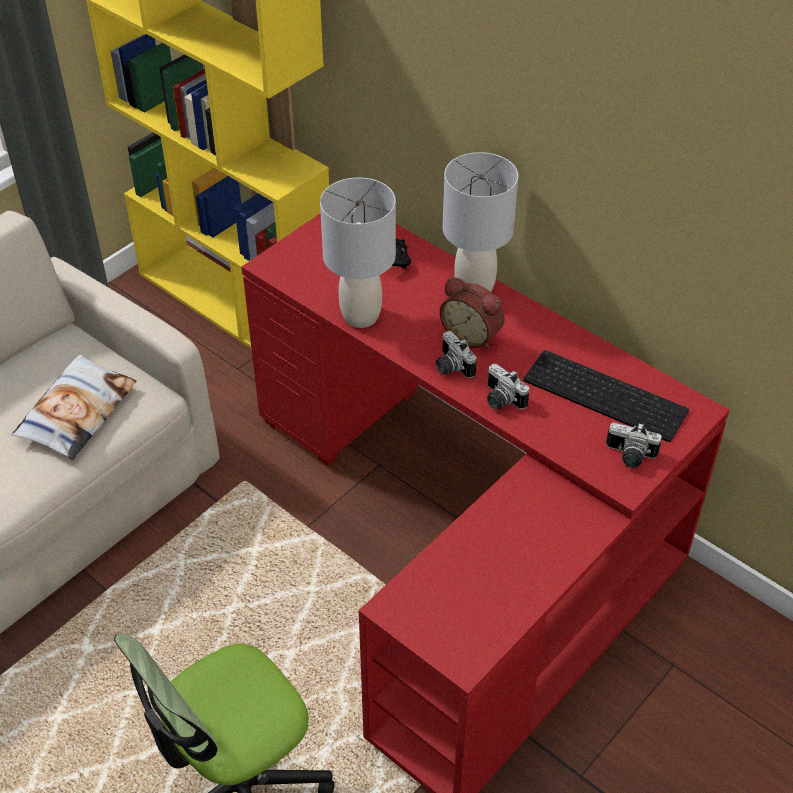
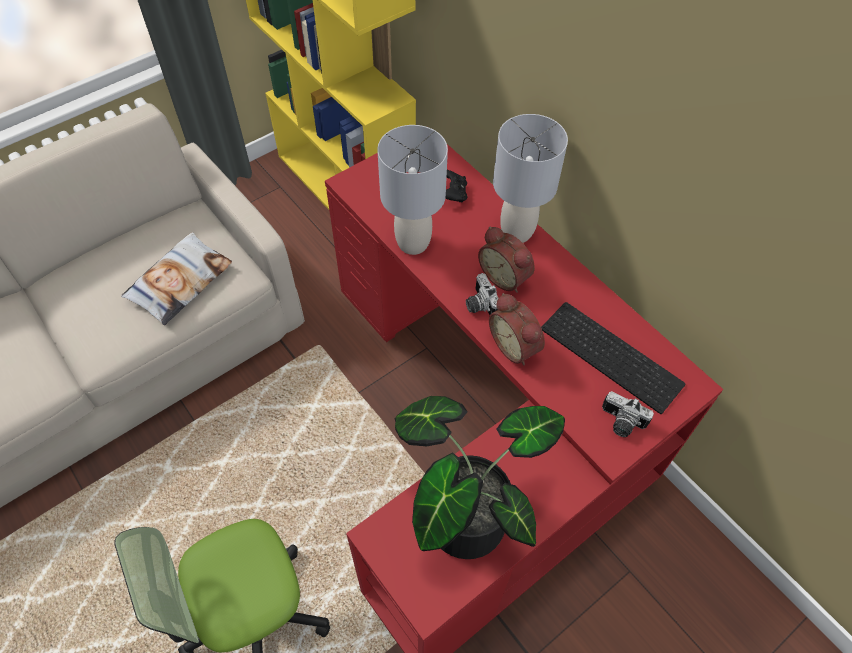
camera: 10 degrees right, 10 degrees up
(482, 569) = (464, 511): none -> potted plant
(500, 400) = (516, 345): camera -> alarm clock

